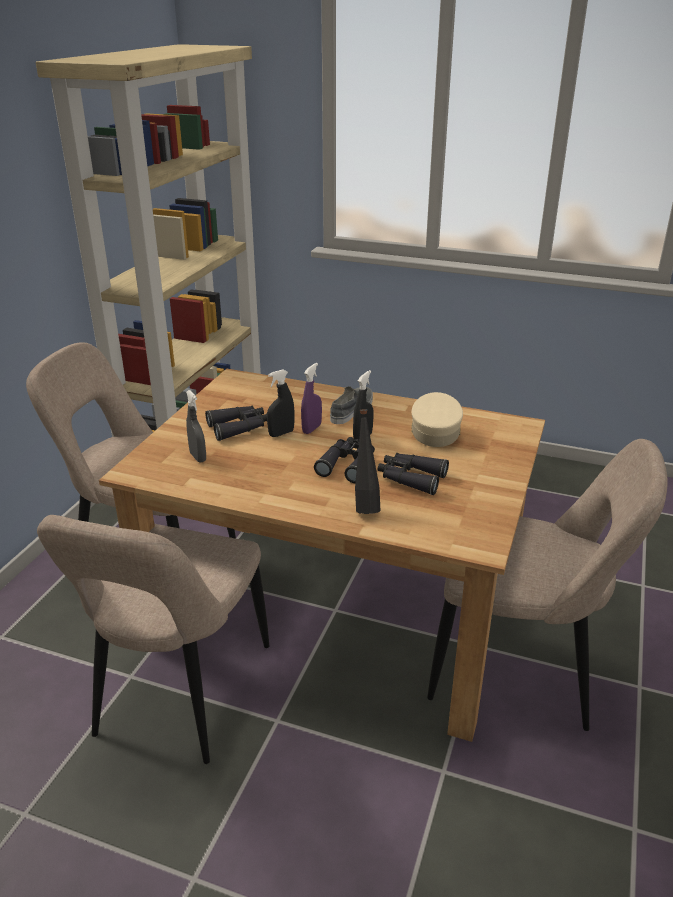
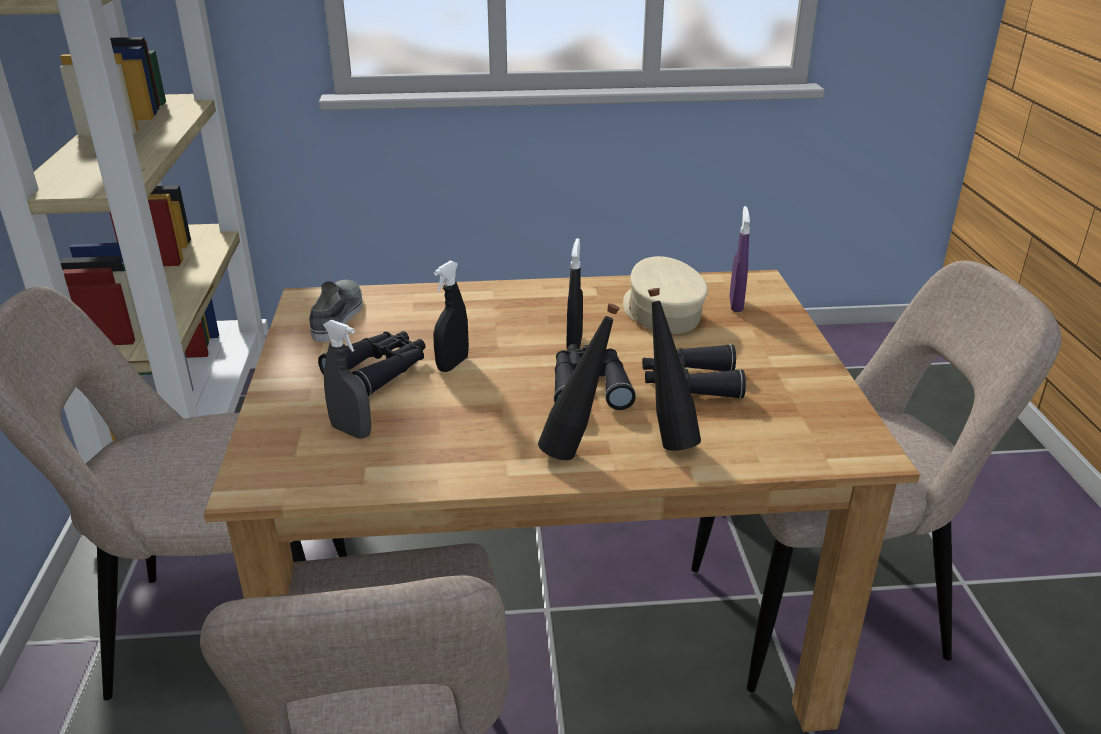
camera: 25 degrees left, 0 degrees up
(308, 498) = (577, 449): none -> black bottle
(311, 429) = (492, 347): purple spray bottle -> purple spray bottle (736, 304)
(352, 409) = (525, 308): grey shoe -> grey shoe (338, 316)

